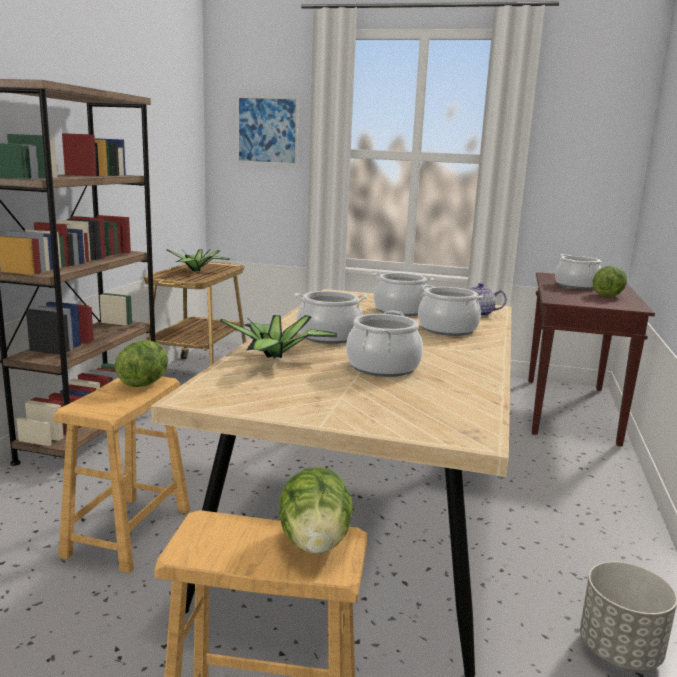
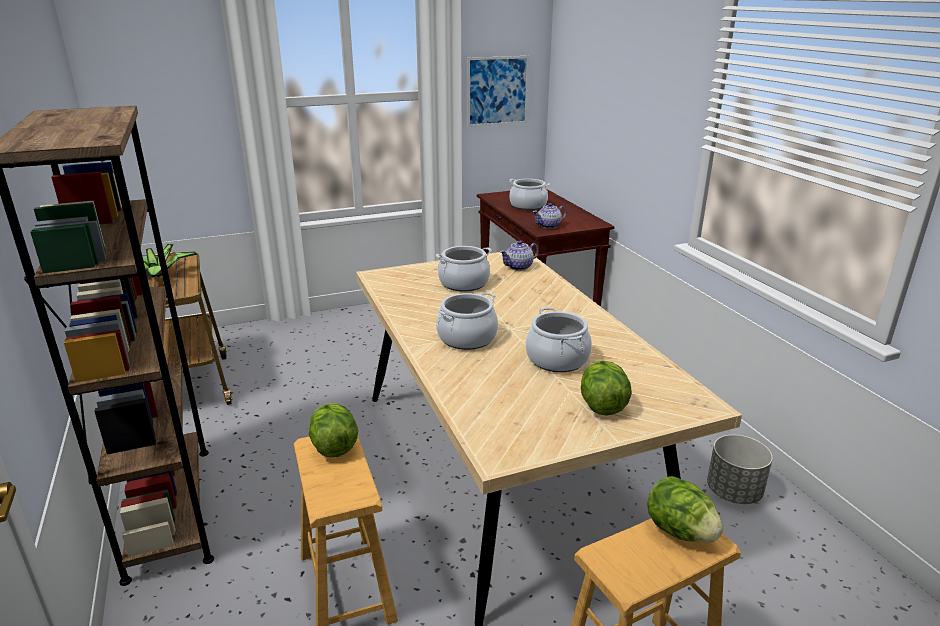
camera: 35 degrees left, 10 degrees up
(267, 130) = (169, 85): picture -> picture (497, 91)
(277, 357) = (472, 380): potted plant -> none
(447, 329) = (529, 295): cooking pot -> none
(571, 299) = (549, 226): none -> teapot
(607, 296) = (563, 213): lettuce -> lettuce (602, 406)

